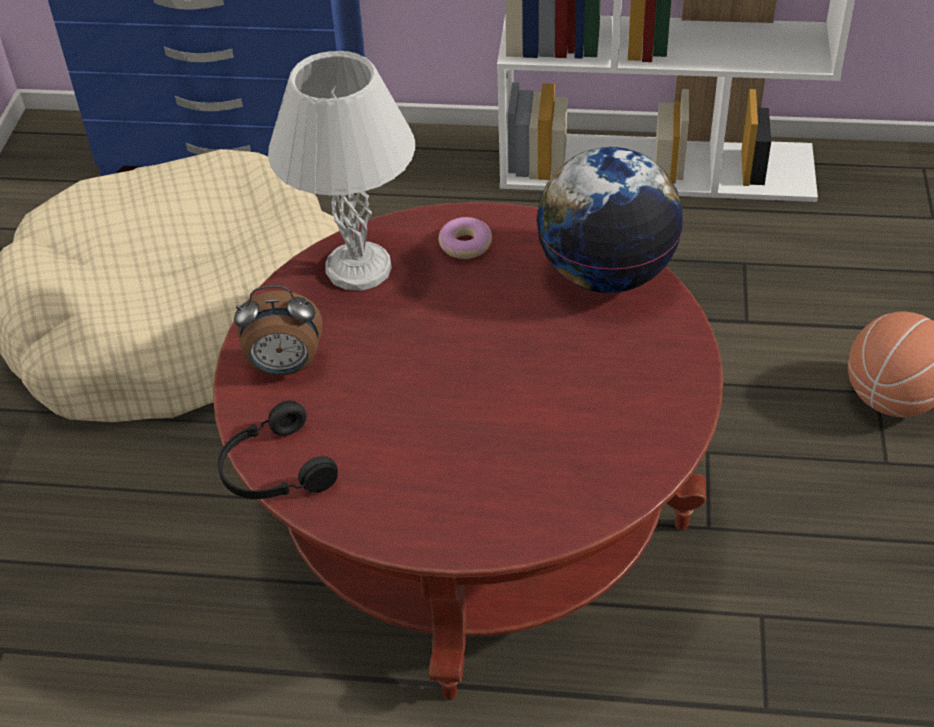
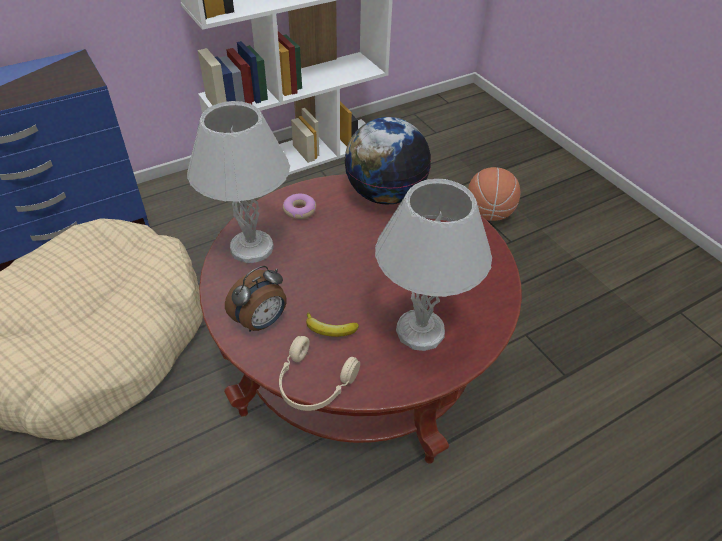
camera: 40 degrees left, 0 degrees up
(274, 470) = (313, 384): black headphones -> beige headphones
(353, 418) = (330, 330): none -> banana
(463, 481) = (422, 332): none -> white table lamp

